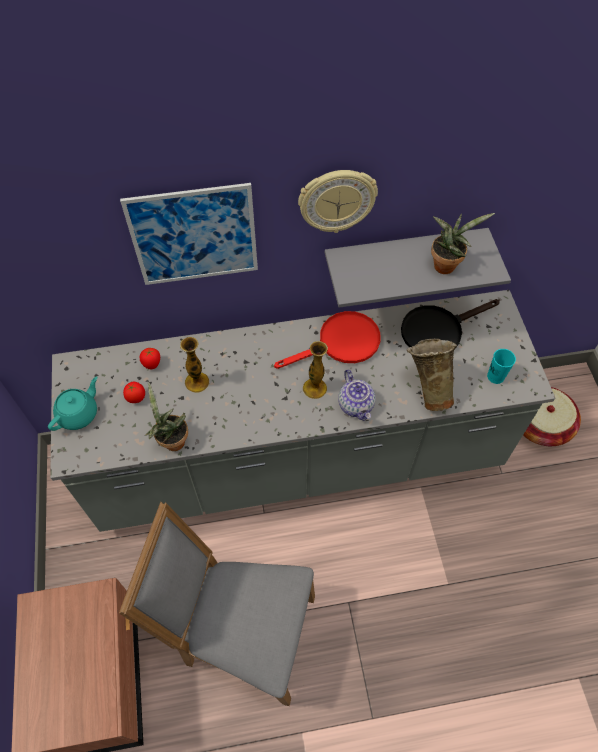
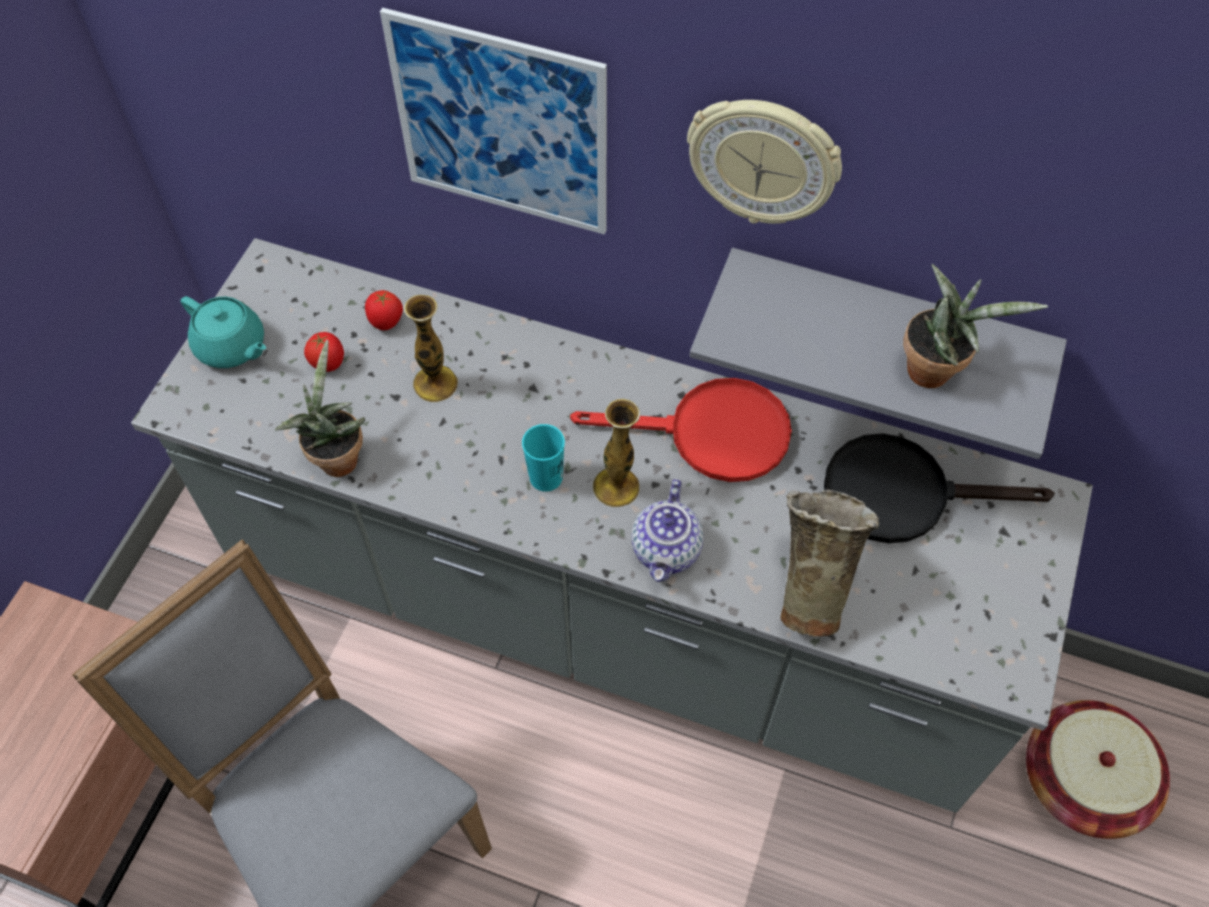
camera: 30 degrees right, 0 degrees up
(79, 414) = (231, 347): turquoise teapot -> turquoise teapot turned 60 degrees clockwise
(495, 376) = (955, 628): turquoise cup -> turquoise cup (546, 477)

